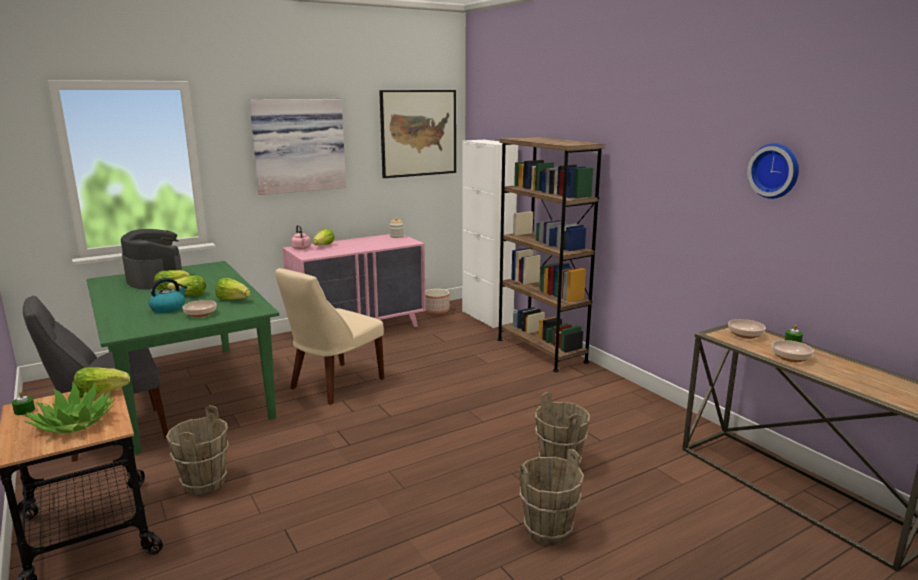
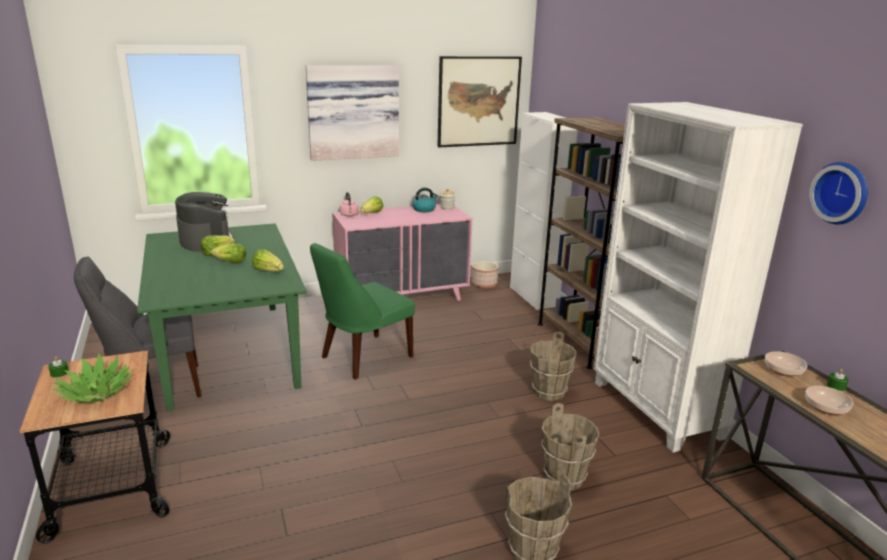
camera: 10 degrees right, 5 degrees up
(100, 394) = (127, 362): lettuce -> none
(168, 308) = (207, 275): kettle -> kettle (424, 209)
(200, 314) = (234, 285): bowl -> none
(203, 483) = (220, 449): brown bucket -> brown bucket (548, 392)
(333, 385) = (363, 358): beige chair -> green chair
(626, 399) = (655, 410): none -> white bookcase

